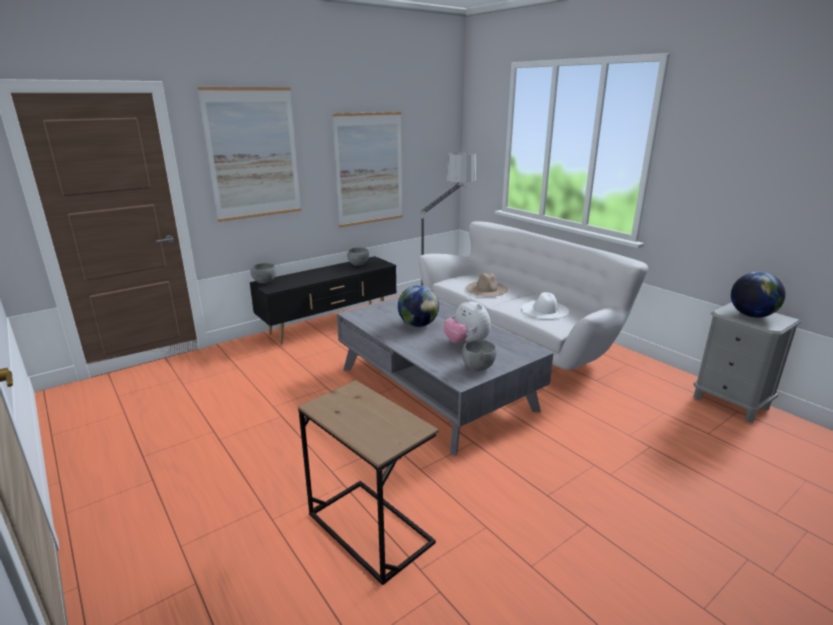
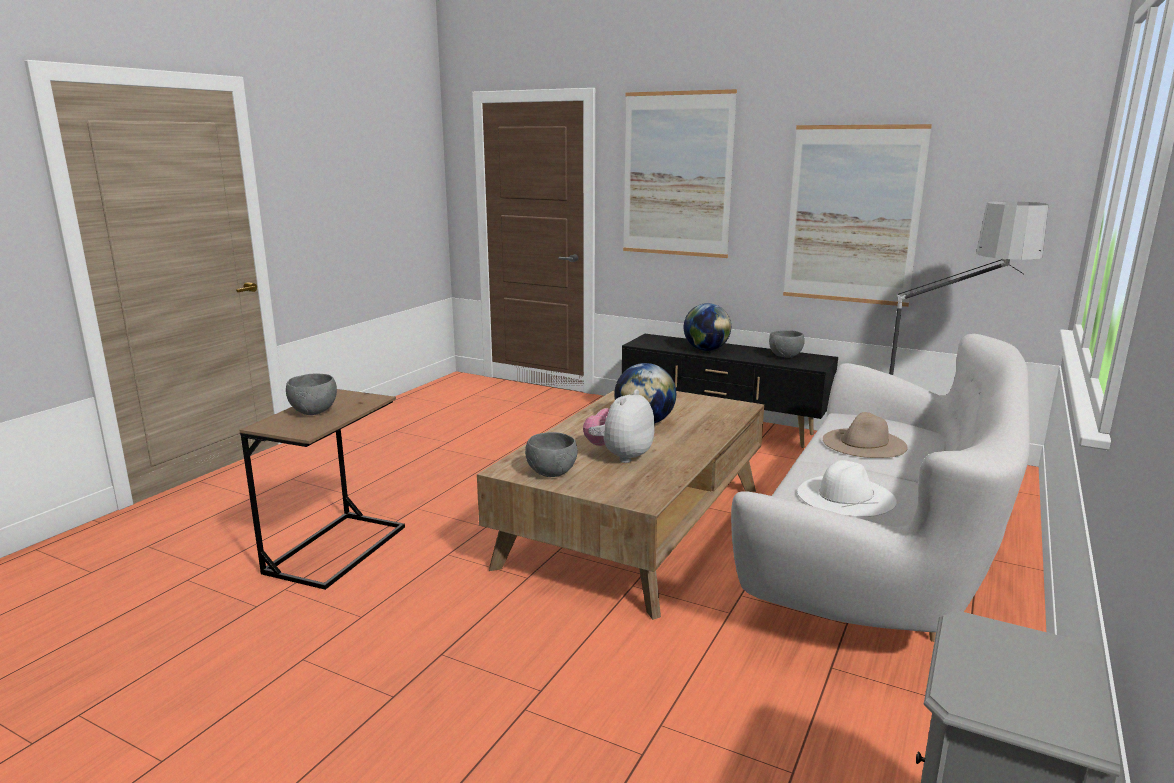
camera: 65 degrees right, 5 degrees down
(264, 282) = (653, 337): grey bowl -> grey bowl (314, 412)
(435, 389) = (634, 526): grey coffee table -> brown coffee table
(751, 315) = (1011, 668): globe -> globe (706, 349)

